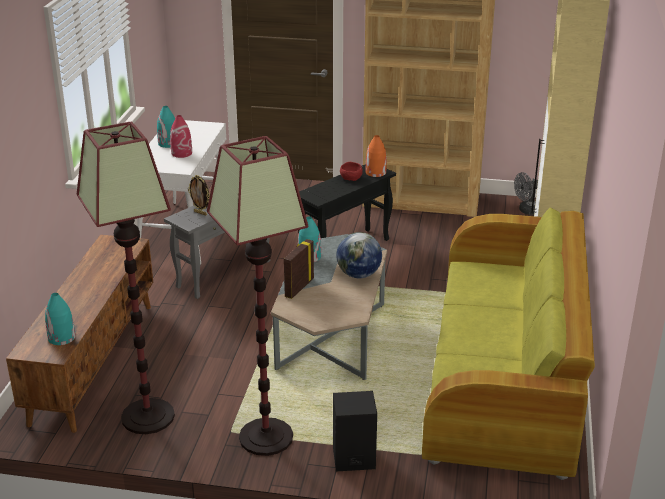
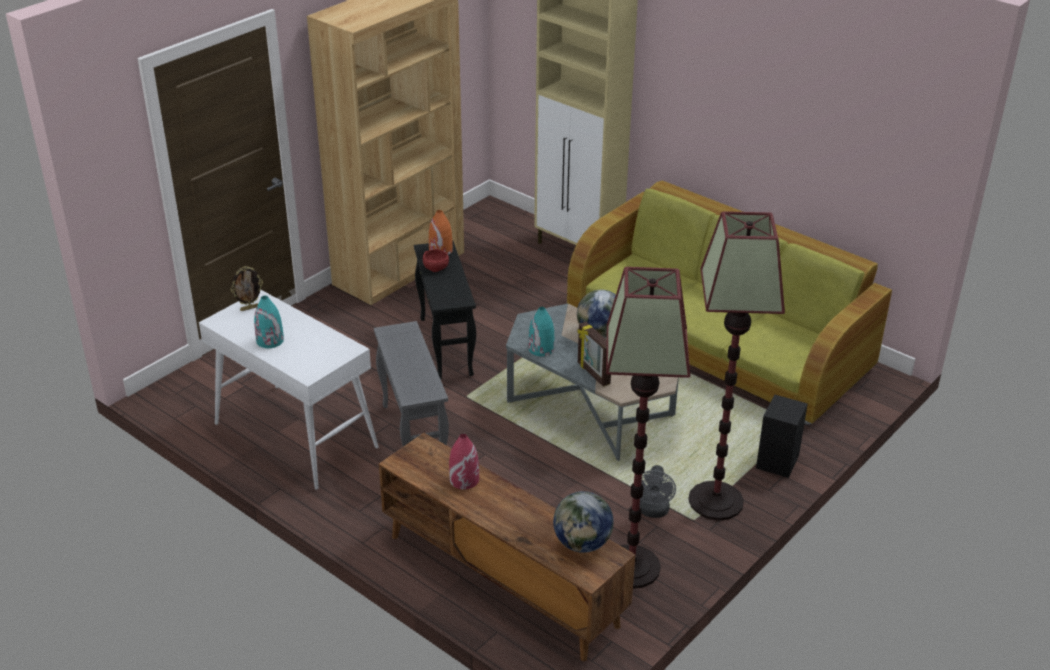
camera: 60 degrees left, 5 degrees up
(61, 338) = (582, 544): turquoise vase -> globe
(182, 153) = (308, 339): red vase -> red vase (464, 479)
(201, 213) = (415, 378): picture frame -> picture frame (249, 308)
(526, 210) = (482, 224): grey fan -> grey fan (653, 512)

